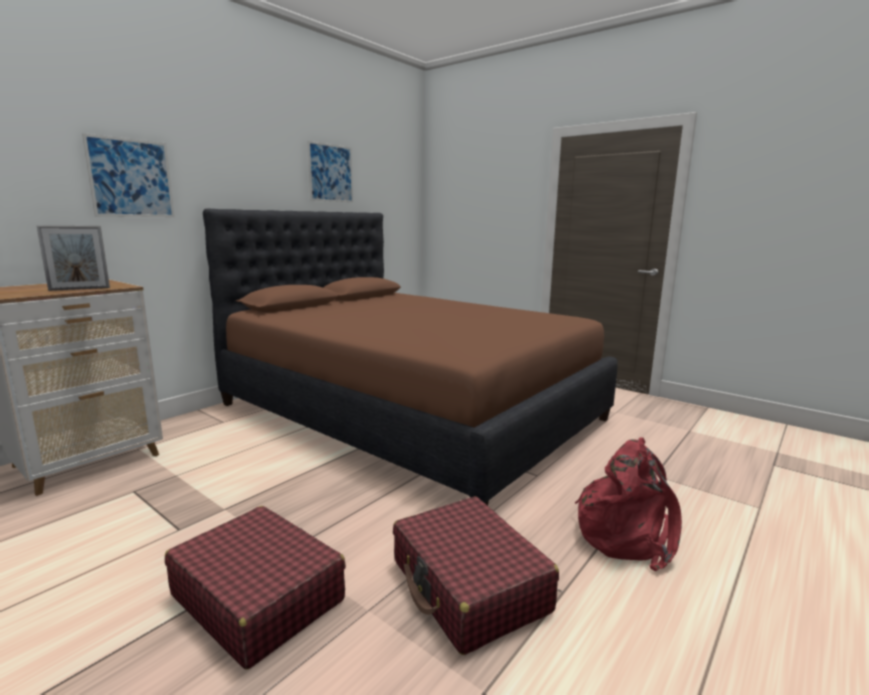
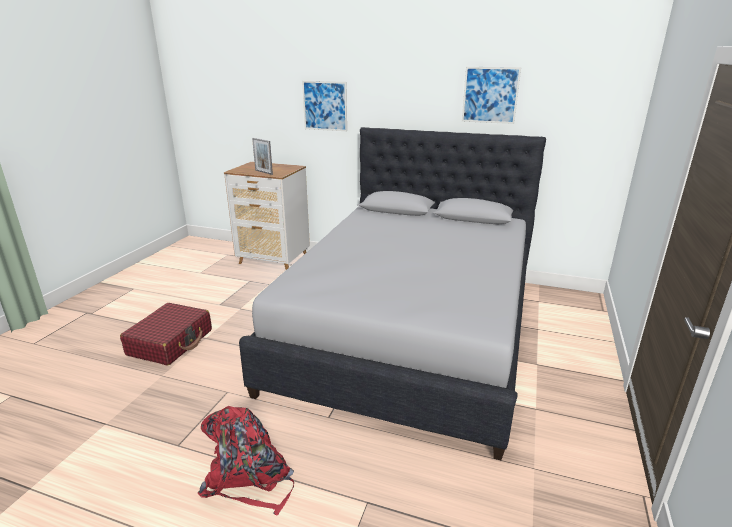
camera: 70 degrees right, 10 degrees up
(410, 411) = (412, 329): brown bed -> grey bed
(469, 586) = (181, 405): red suitcase -> none

